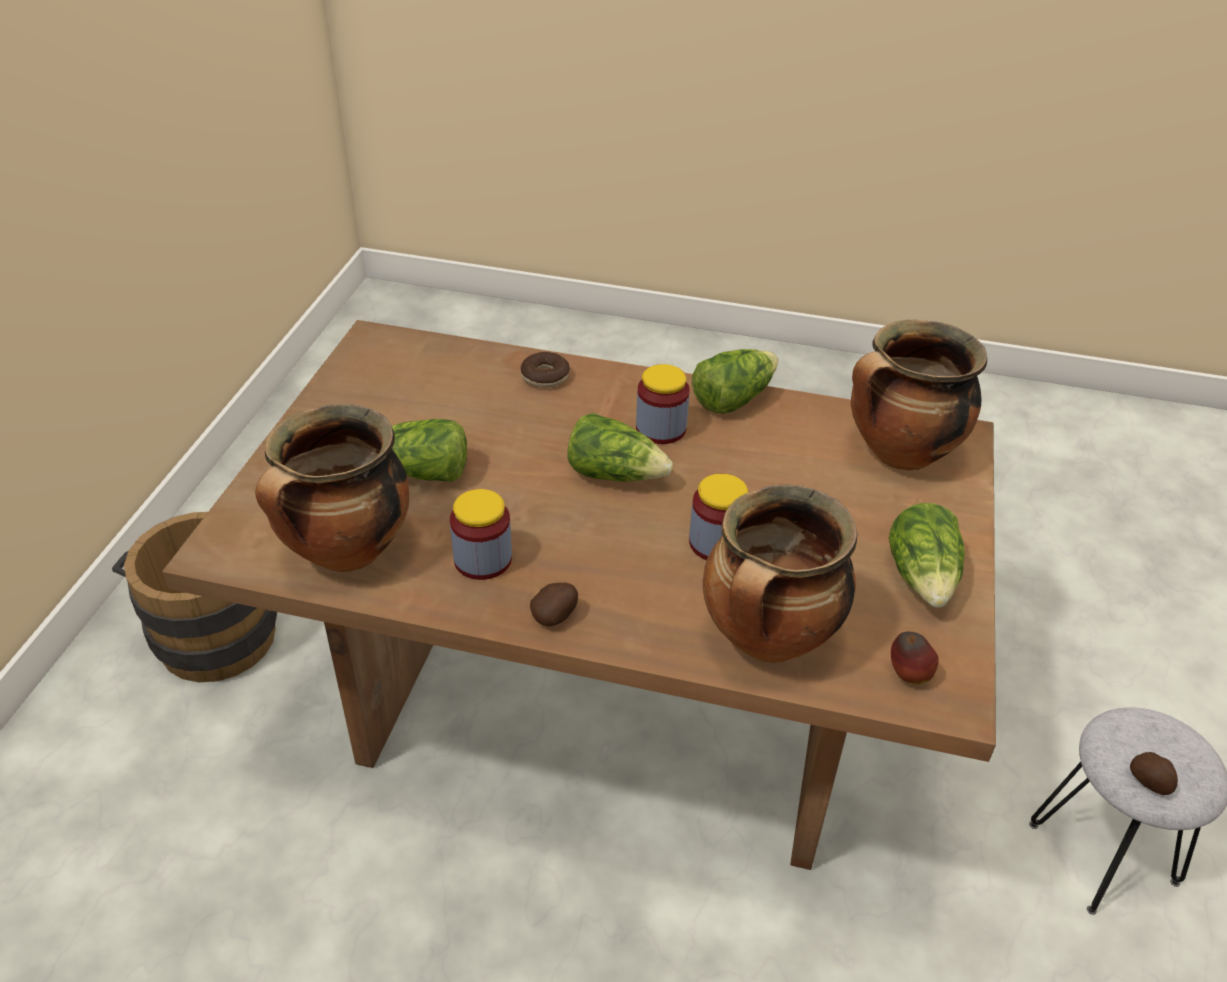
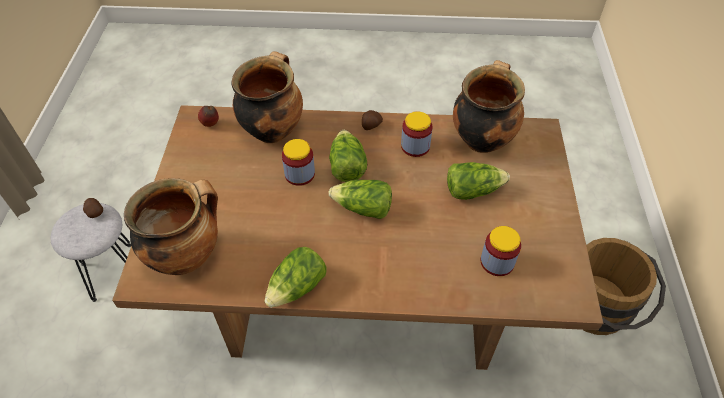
camera: 170 degrees right, 10 degrees up
(545, 377) = (433, 284): donut -> none
(661, 429) = (343, 249): jar -> jar (497, 262)
(923, 577) = (192, 172): lettuce -> lettuce (346, 166)

